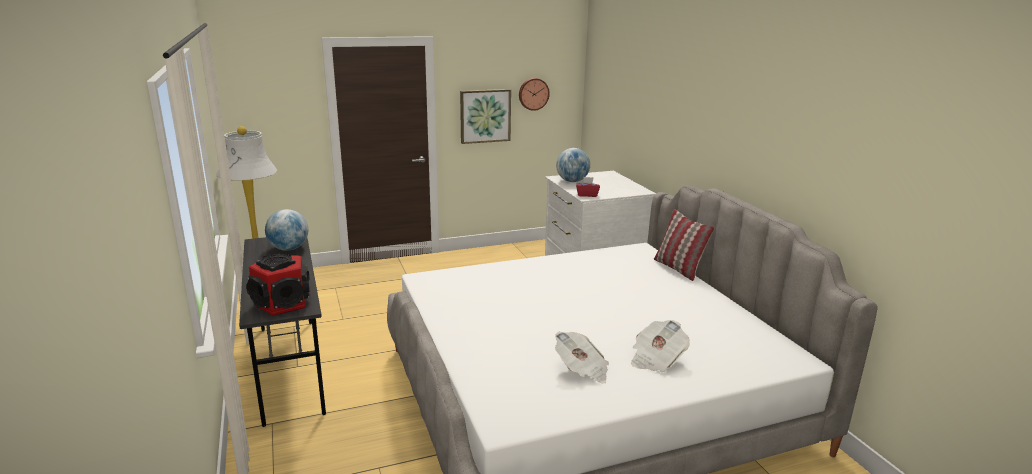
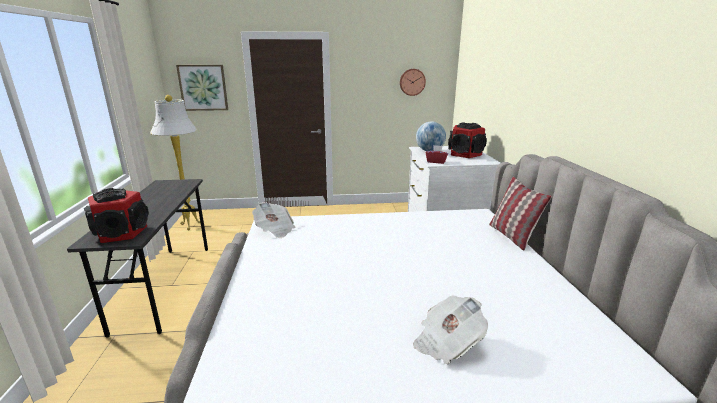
camera: 15 degrees right, 0 degrees up
(289, 249) = (177, 189): globe -> none
(485, 116) = (371, 99): picture -> picture (203, 87)
(582, 370) = (352, 343): newspaper -> newspaper (275, 230)
(612, 183) = (465, 154): none -> speaker

